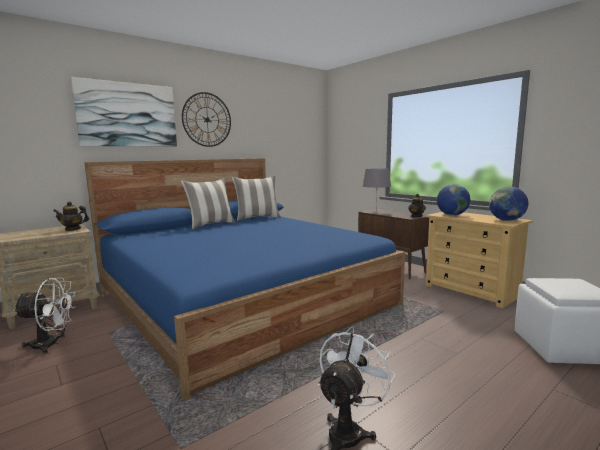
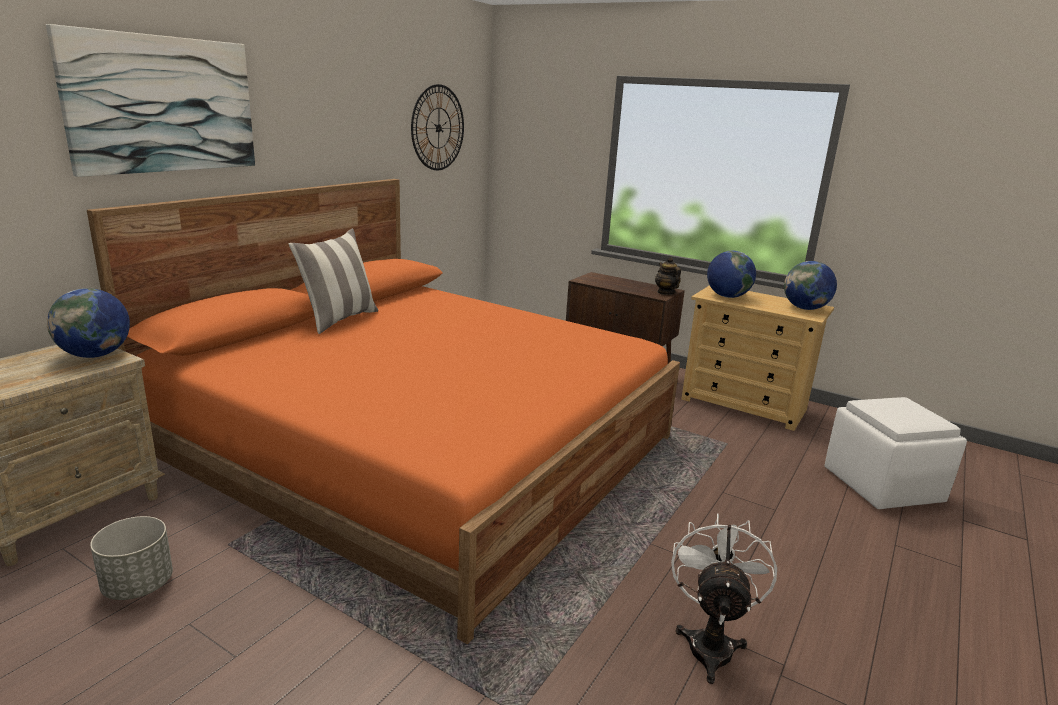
camera: 20 degrees left, 10 degrees up
(51, 344) = (138, 585): white fan -> grey planter
(73, 229) = (95, 355): teapot -> globe
(207, 120) = (303, 108): wall clock -> wall clock (438, 128)
(242, 297) = (419, 447): blue bed -> orange bed
(257, 218) = (407, 298): pillow -> none
(376, 211) = (595, 279): grey table lamp -> none

